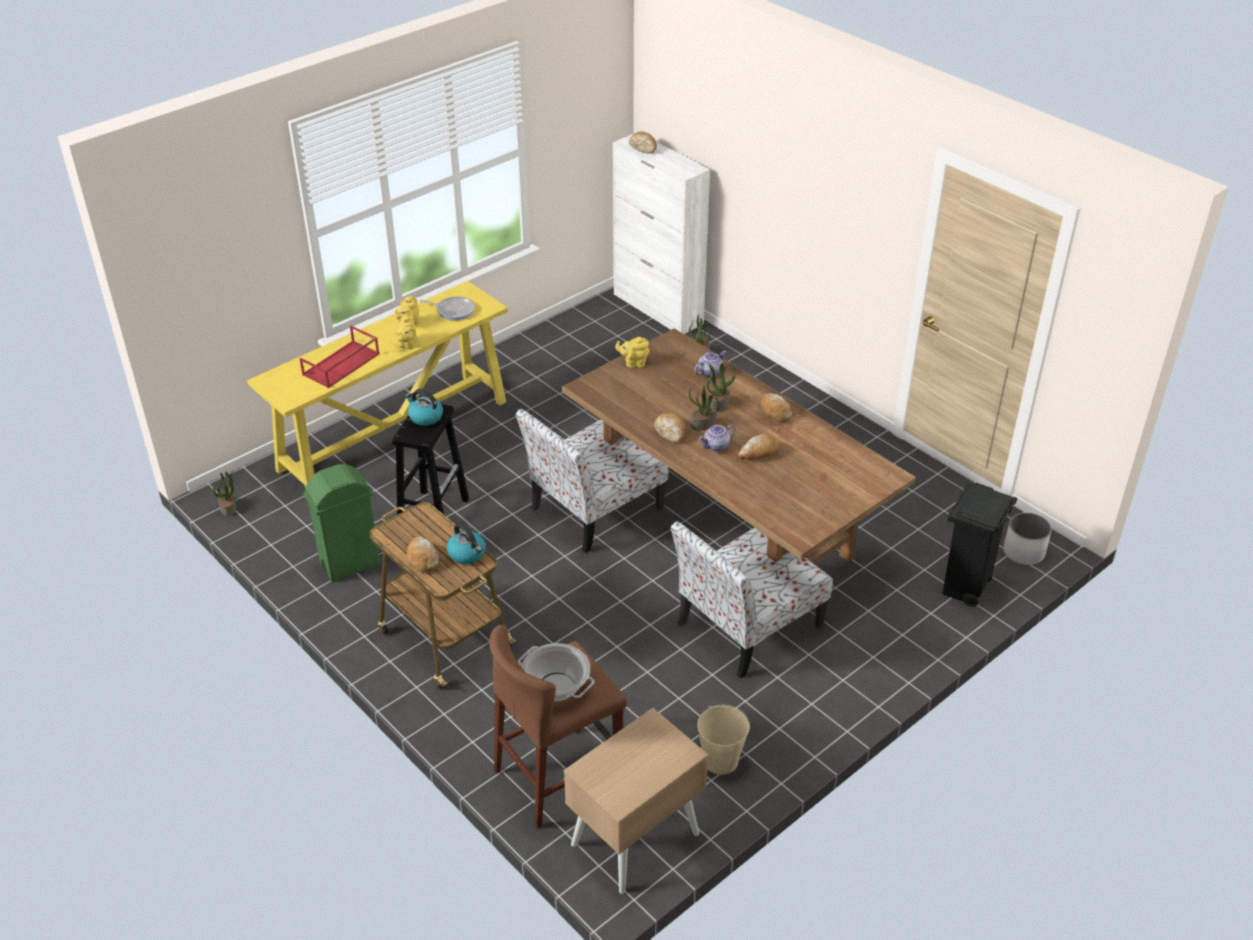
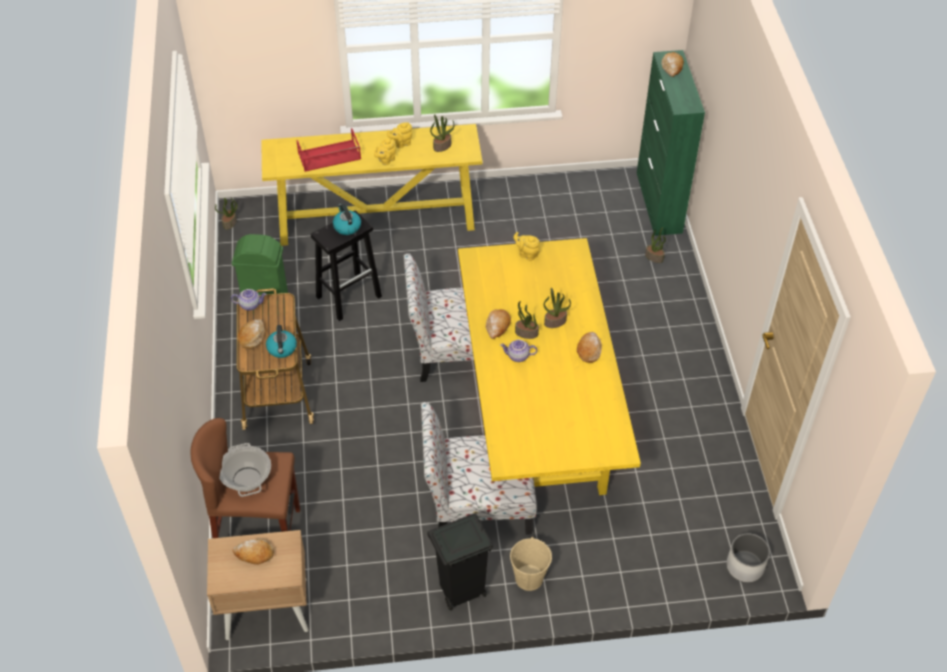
camera: 35 degrees right, 10 degrees up
(453, 310) = (442, 146): frying pan -> potted plant
(658, 309) = (659, 203): white cabinet -> green cabinet
(709, 372) = (574, 290): teapot -> teapot (250, 304)
(720, 760) = (367, 590): beige bucket -> beige bucket (528, 578)
(727, 525) = (539, 415): brown dining table -> yellow dining table
(758, 453) = (543, 378): bread -> bread (254, 554)
(964, 590) = (665, 569): black trash can -> black trash can (460, 592)

